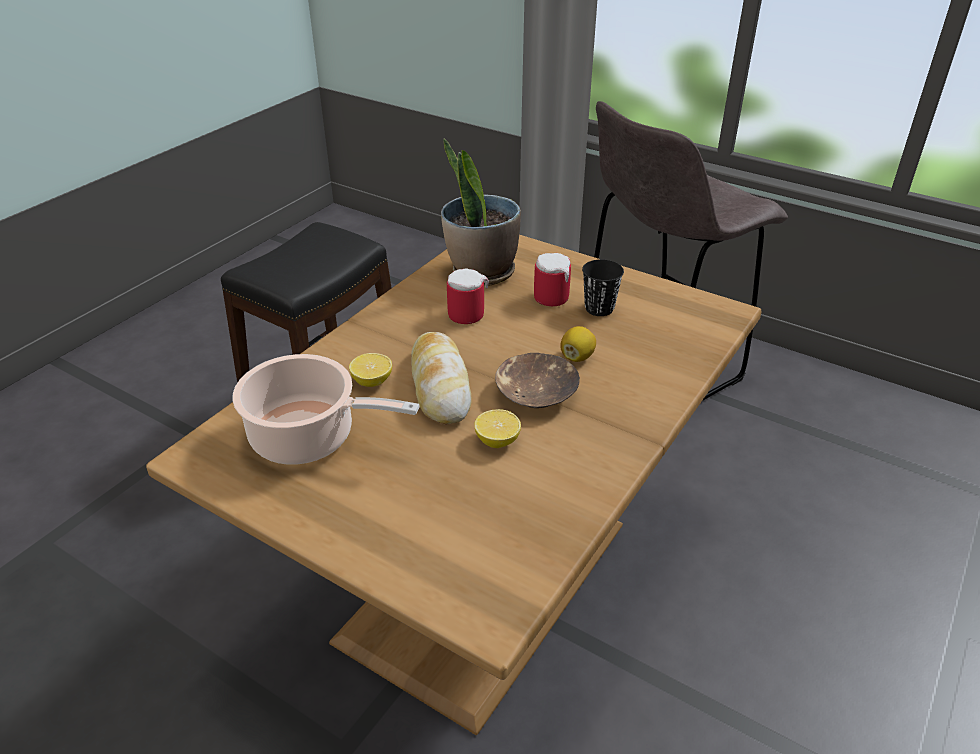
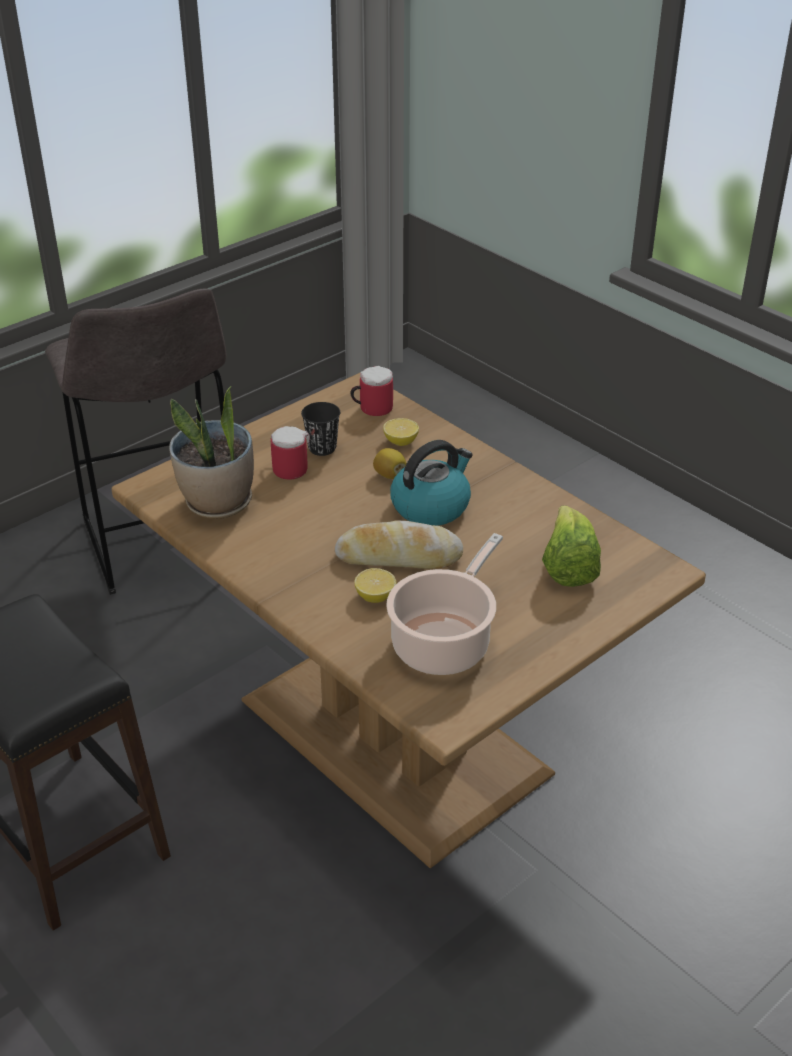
camera: 75 degrees left, 0 degrees up
(464, 312) = (287, 525): mug -> mug (371, 408)
(465, 517) = (568, 567): none -> lettuce
(497, 440) = (485, 537): lemon -> lemon (400, 442)
(536, 393) = (431, 506): brown bowl -> kettle

